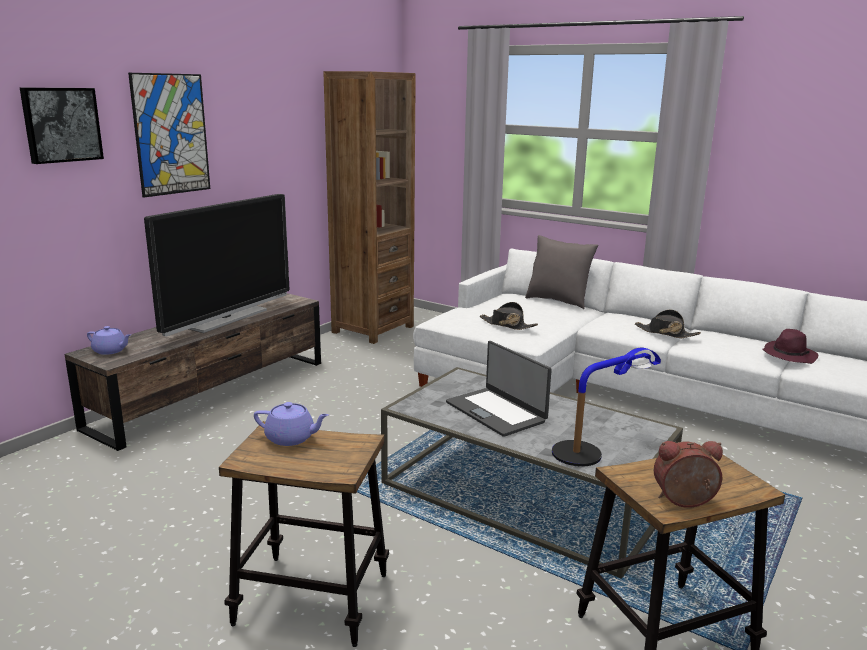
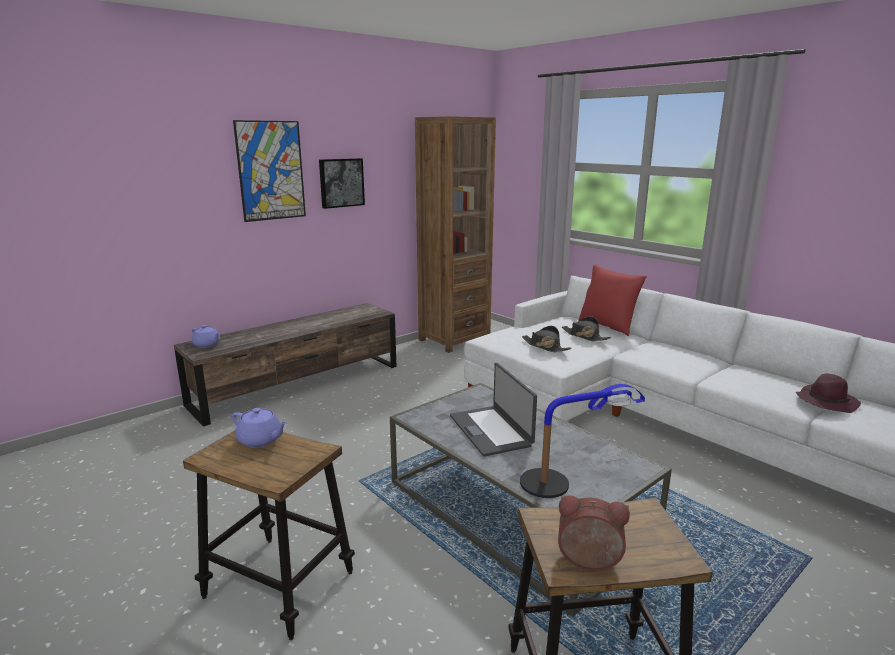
camera: 15 degrees right, 0 degrees up
(61, 124) = (174, 162): picture -> picture (341, 182)
(226, 318) = (311, 324): television -> none
(558, 301) = (607, 327): grey pillow -> red pillow
(665, 333) = (699, 366): black hat -> black hat (584, 336)

